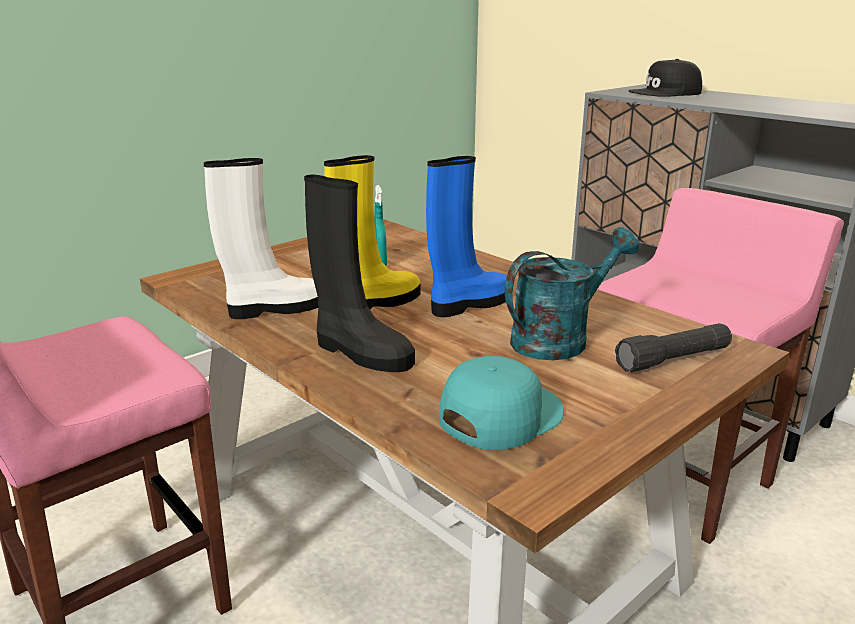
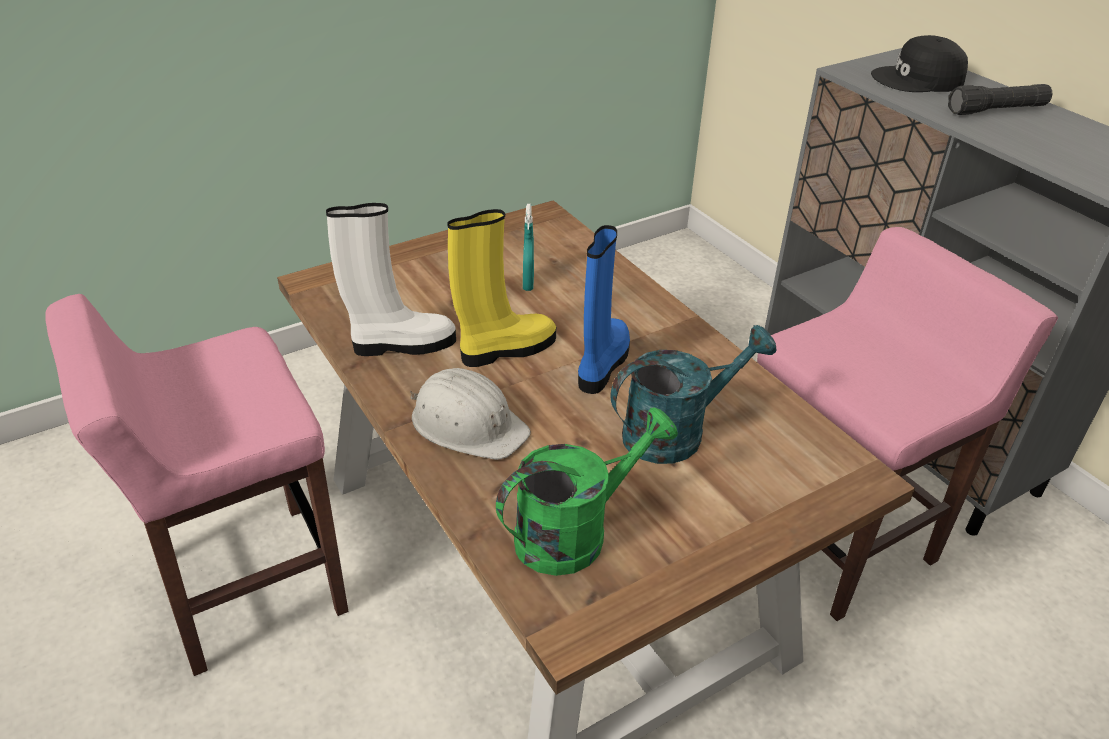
camera: 10 degrees right, 15 degrees up
(360, 353) = (468, 424): black boot -> white hard hat
(469, 304) = (602, 364): blue boot -> blue boot turned 45 degrees counterclockwise
(499, 415) = (575, 532): turquoise cap -> green watering can
(673, 360) = (781, 482): black flashlight -> black flashlight (996, 111)

